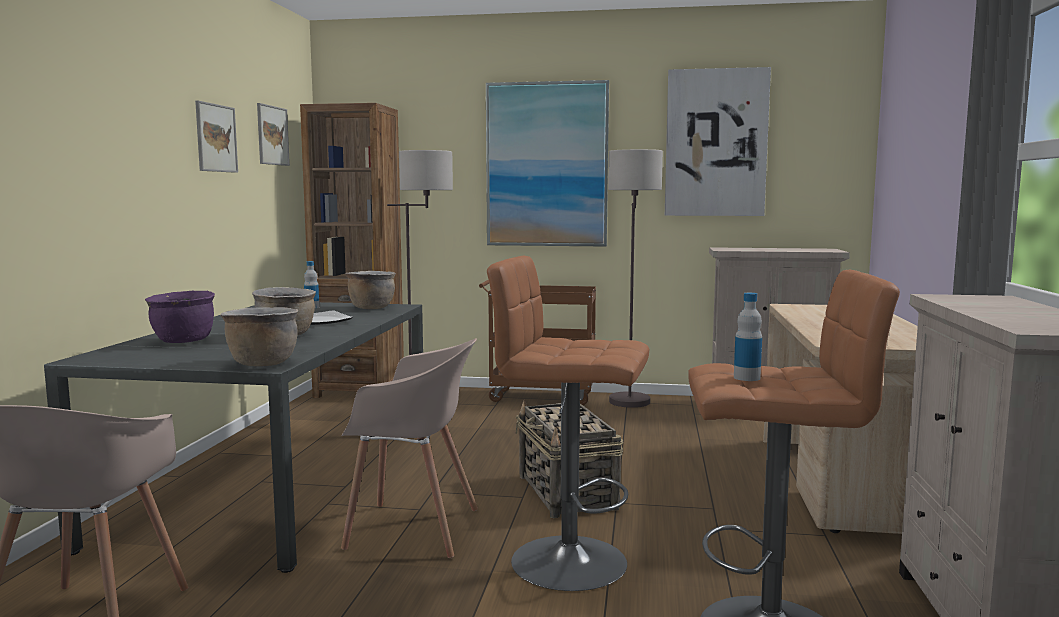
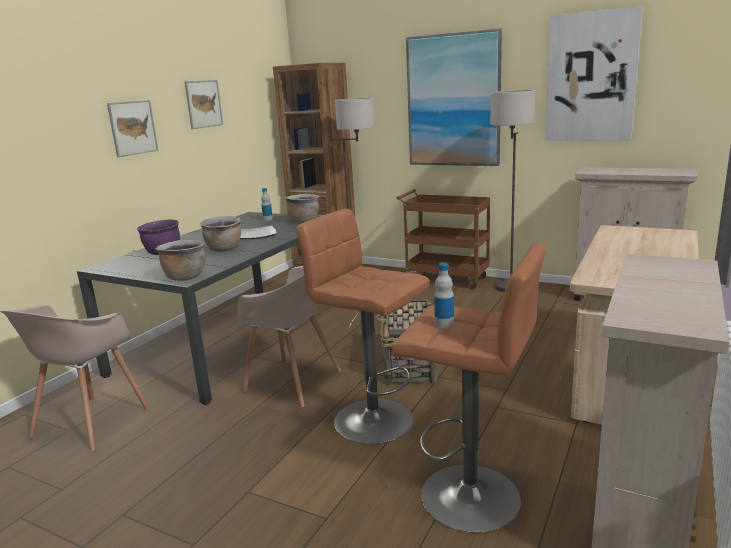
camera: 20 degrees right, 10 degrees up
(272, 135) = (253, 92): picture -> picture (133, 128)

